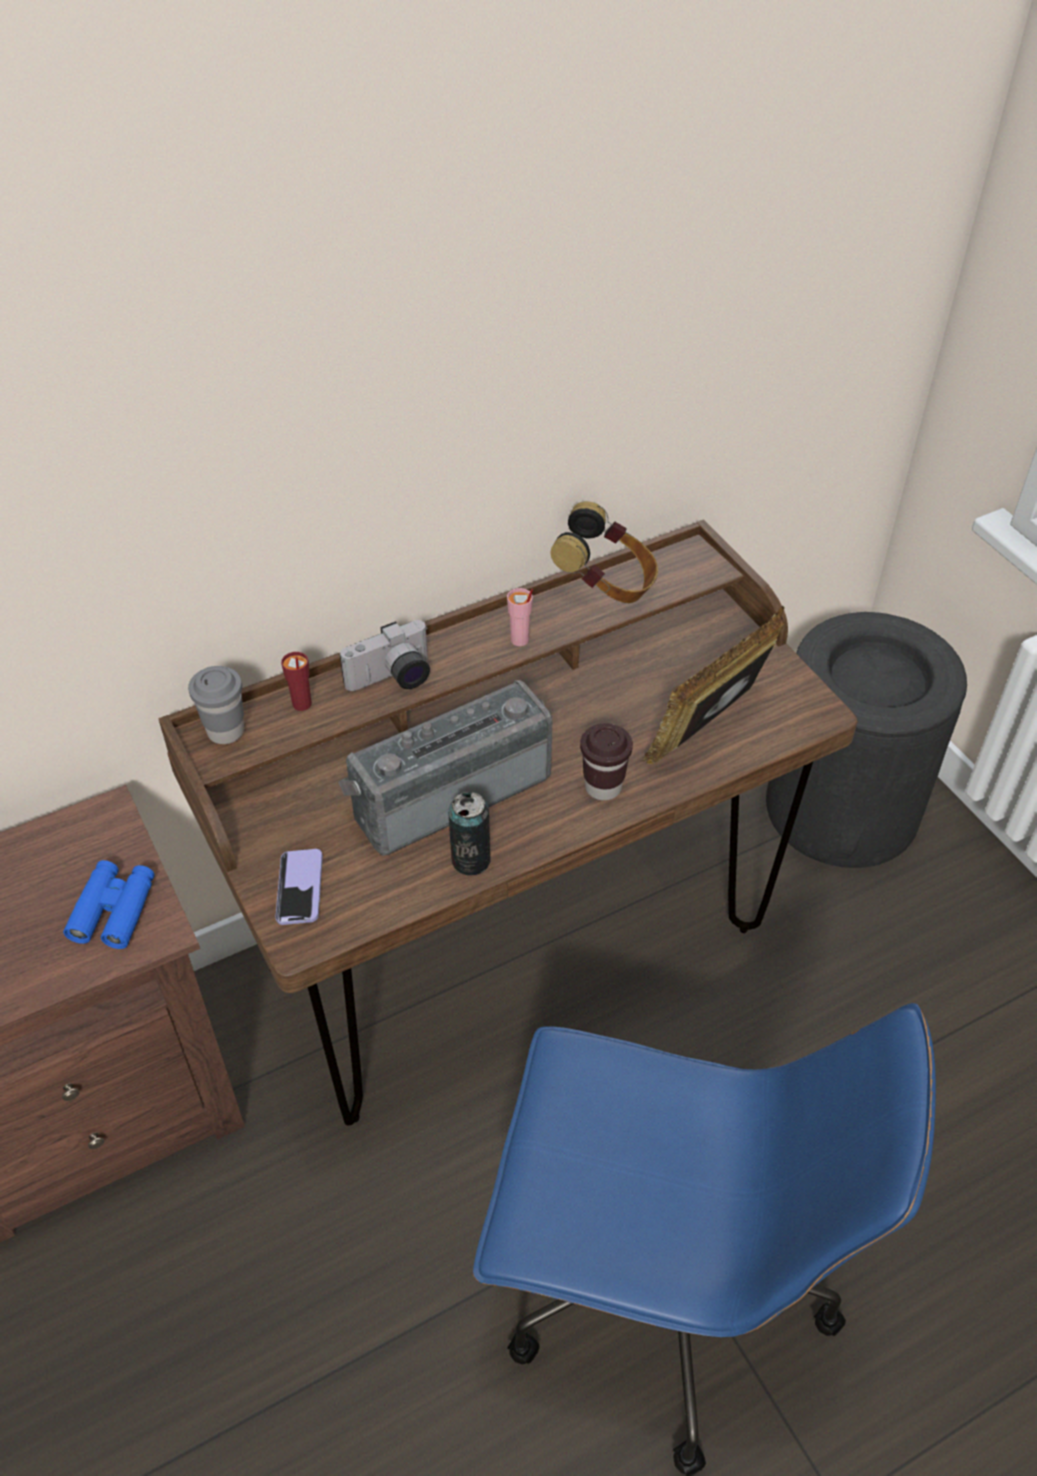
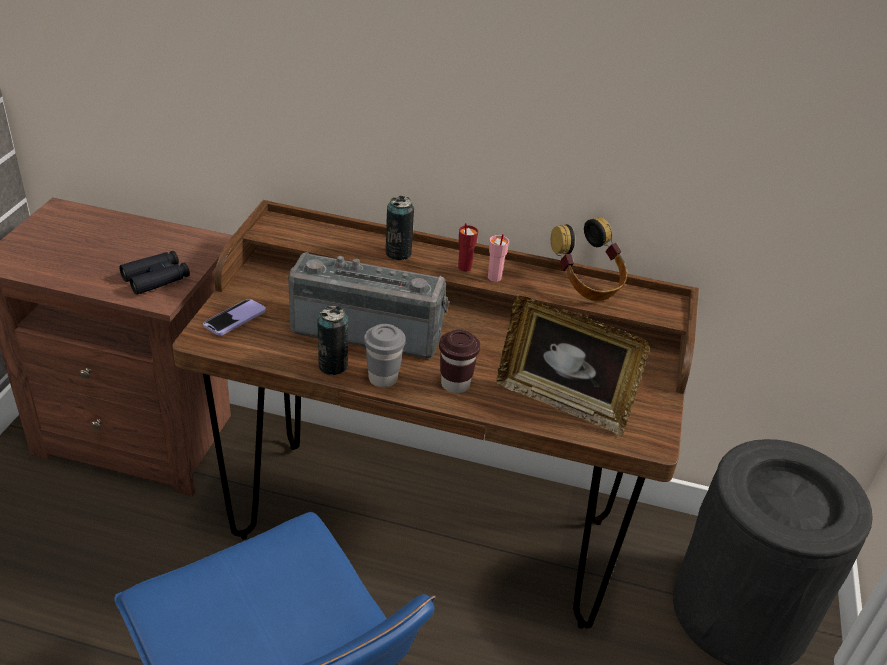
camera: 40 degrees right, 10 degrees down
(114, 910) = (156, 278): blue binoculars -> black binoculars
(226, 731) = (286, 224): grey cup -> grey cup (383, 378)
(301, 704) = (338, 236): red cup -> red cup (464, 267)
(393, 679) = (398, 253): camera -> can
(709, 731) = (562, 402): picture frame -> picture frame turned 150 degrees counterclockwise

